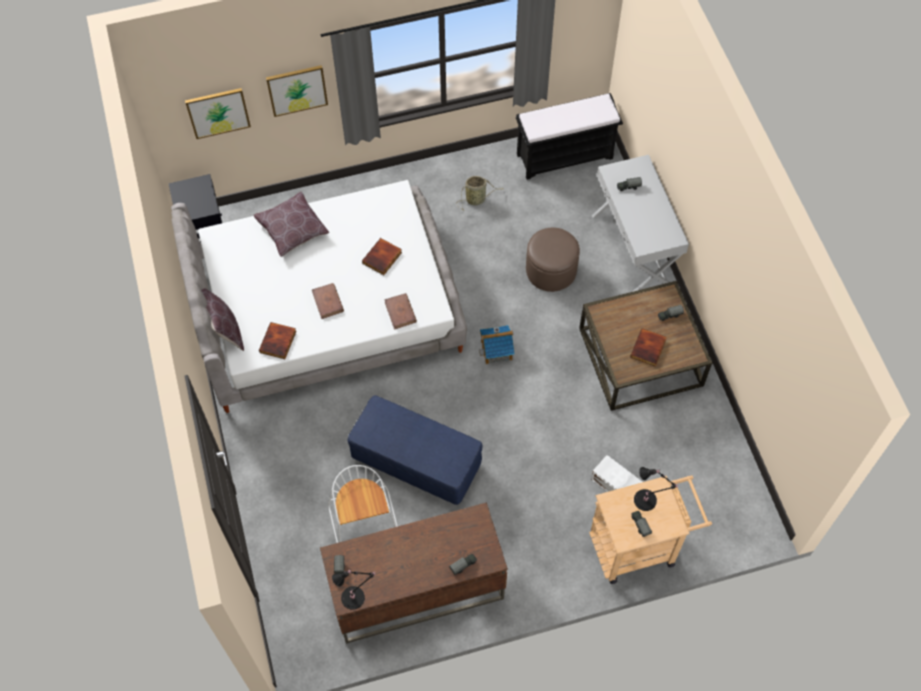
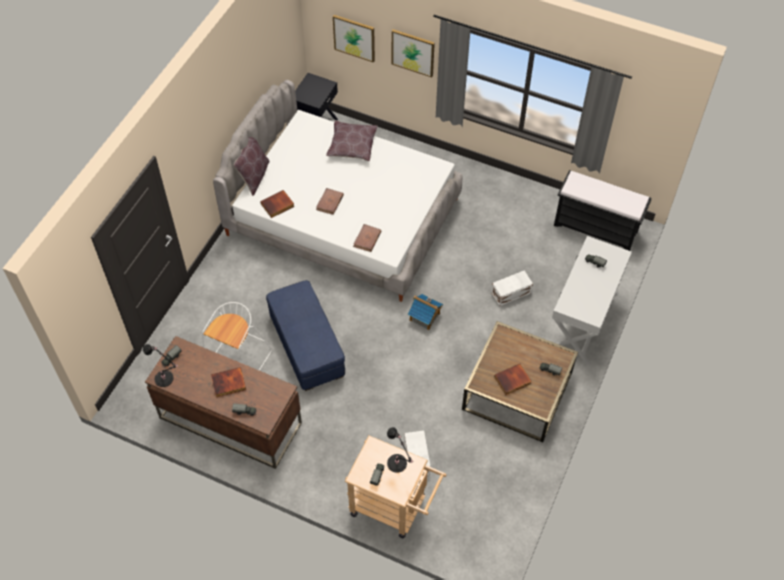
camera: 40 degrees right, 5 degrees down
(382, 258) = (389, 200): book -> book (228, 384)
(477, 199) = (506, 215): basket -> none
(551, 270) = (511, 293): brown ottoman -> white storage box

